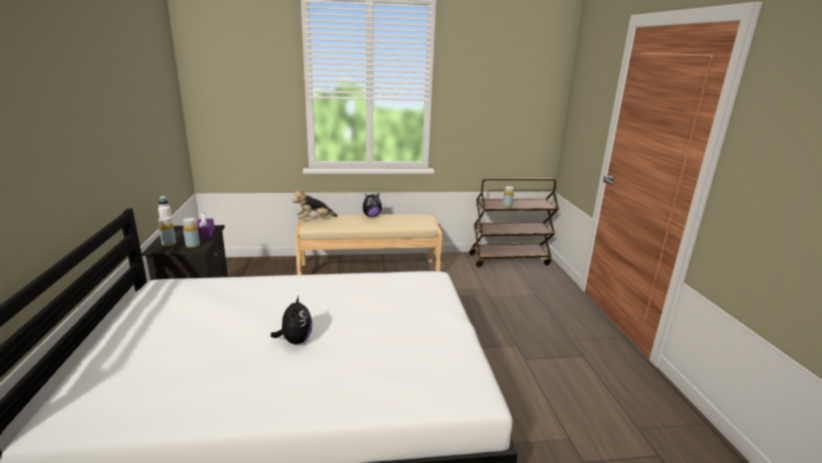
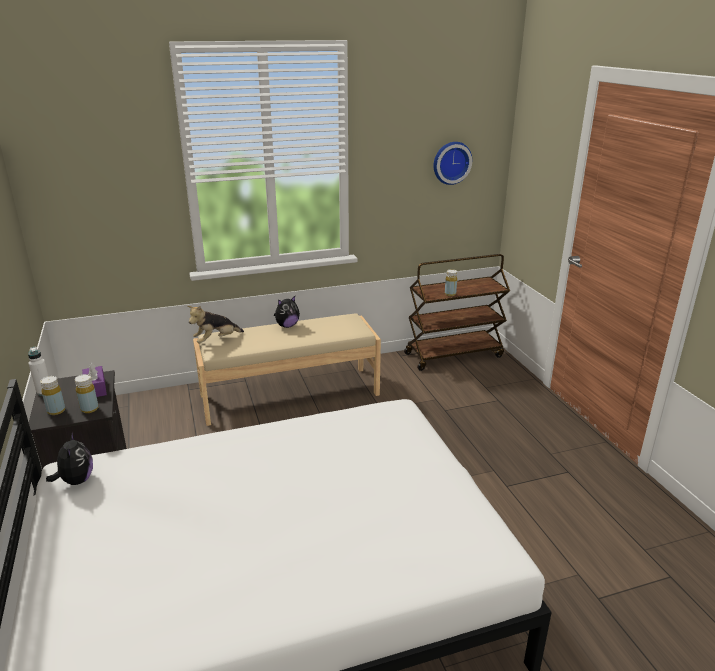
camera: 10 degrees left, 5 degrees up
(295, 341) = (275, 523): plush toy -> plush toy (76, 480)
(516, 101) = (451, 162): none -> wall clock

